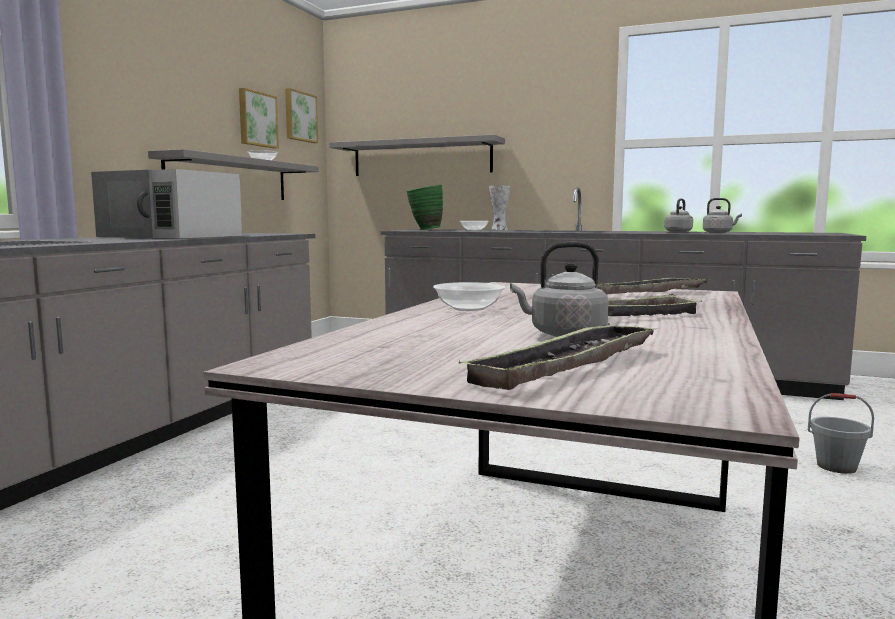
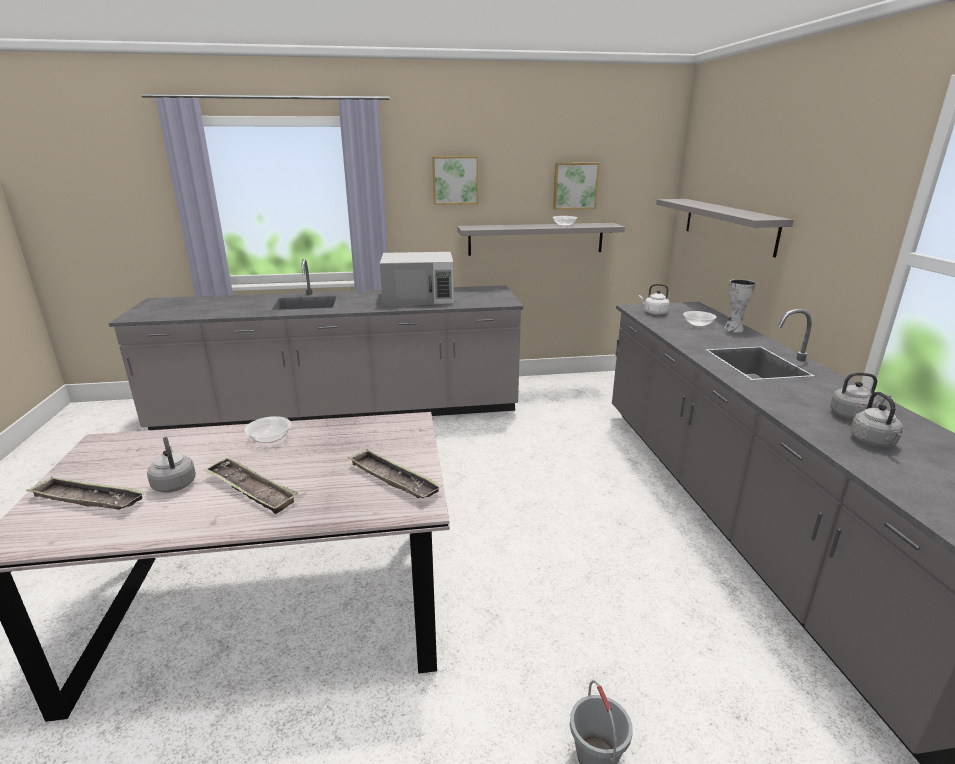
camera: 60 degrees right, 15 degrees up
(172, 236) = (419, 297): white microwave -> white microwave turned 90 degrees counterclockwise
(299, 116) = (636, 174): picture -> picture (455, 180)
(424, 230) = (654, 312): green vase -> white kettle

